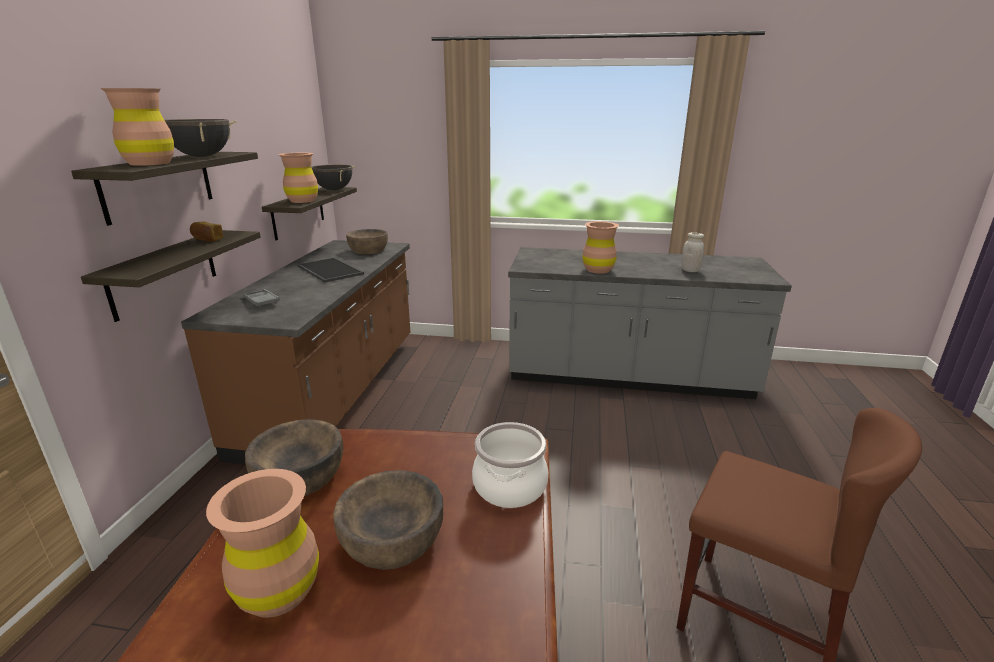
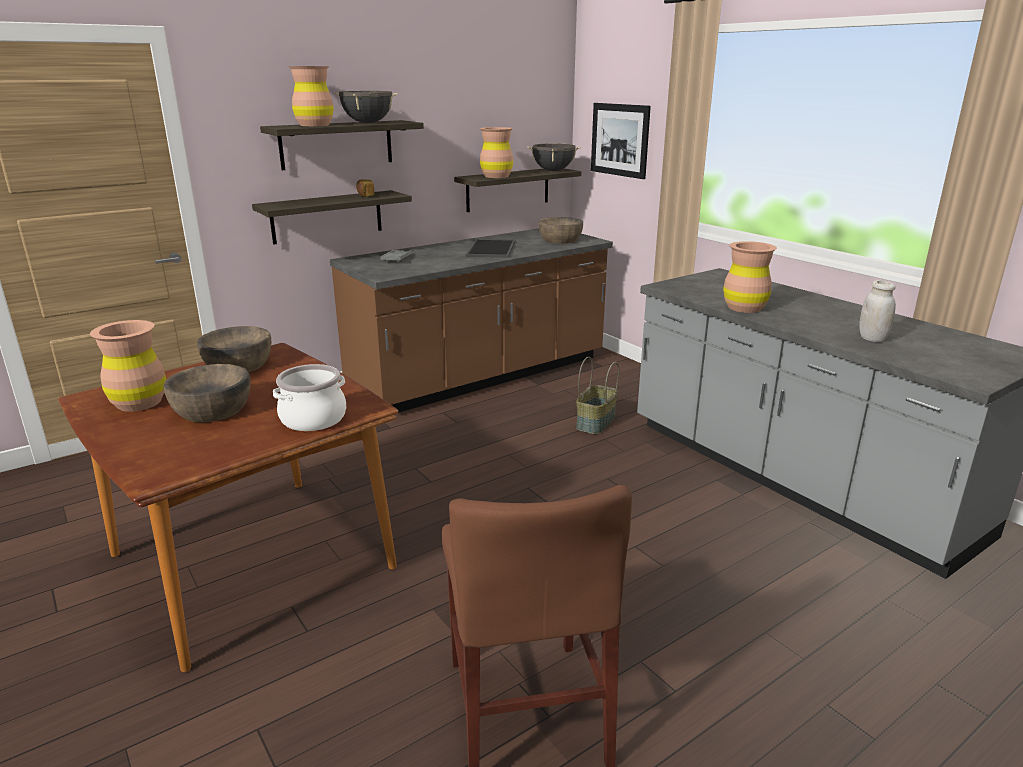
camera: 45 degrees right, 0 degrees up
(388, 157) = (619, 140): none -> picture
(479, 391) = (596, 423): none -> basket

